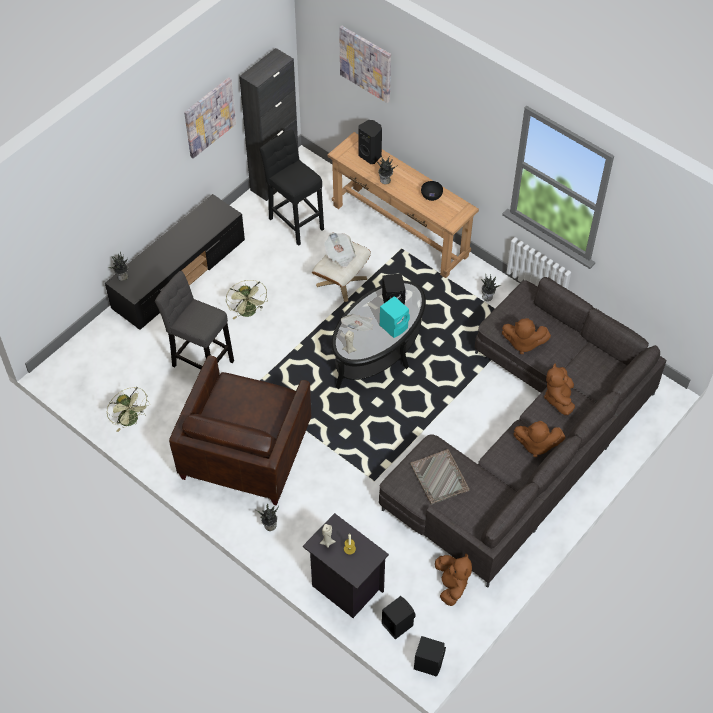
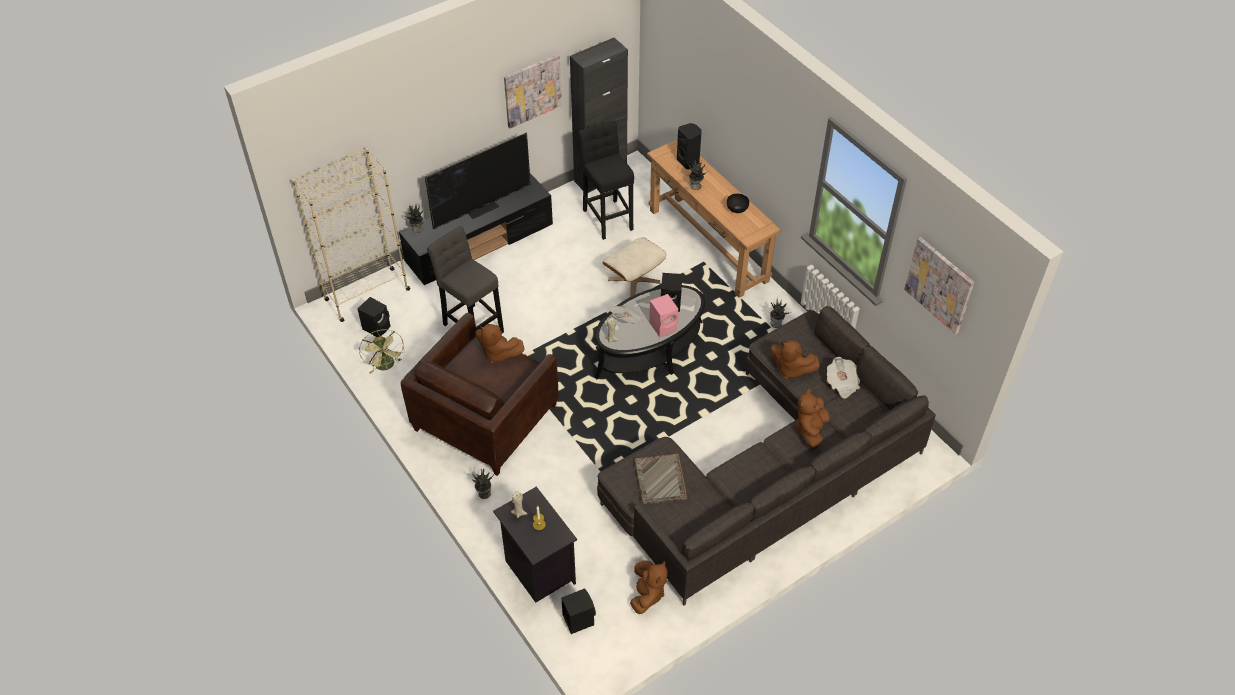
camera: 15 degrees right, 5 degrees down
(85, 352) = (367, 295): none -> beige bookcase
(178, 240) = (482, 207): none -> television
(249, 313) = (534, 291): green fan -> none
(340, 255) = (634, 251): newspaper -> newspaper (842, 384)
(366, 63) = (695, 63): picture -> picture (939, 285)
(394, 326) = (664, 326): turquoise speaker -> pink speaker
(429, 662) = (598, 665): black speaker -> black speaker (377, 327)
(536, 444) = (772, 470): brown plush toy -> brown plush toy (498, 353)

